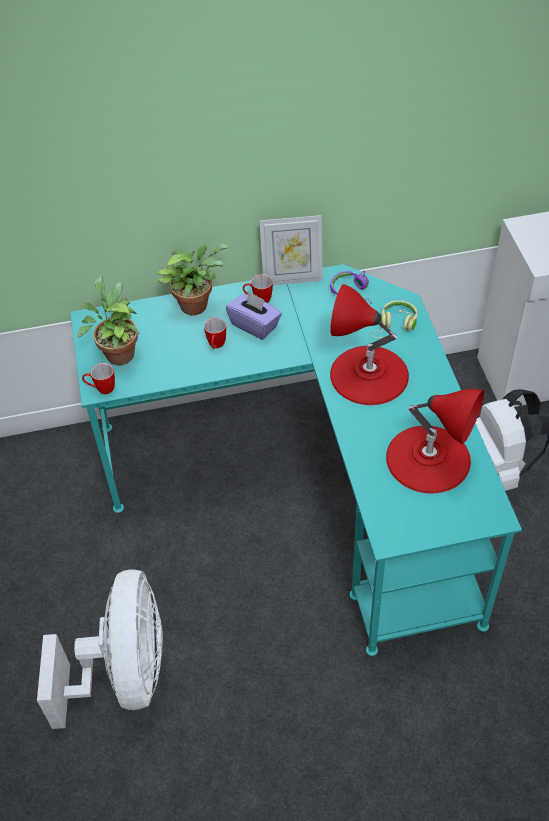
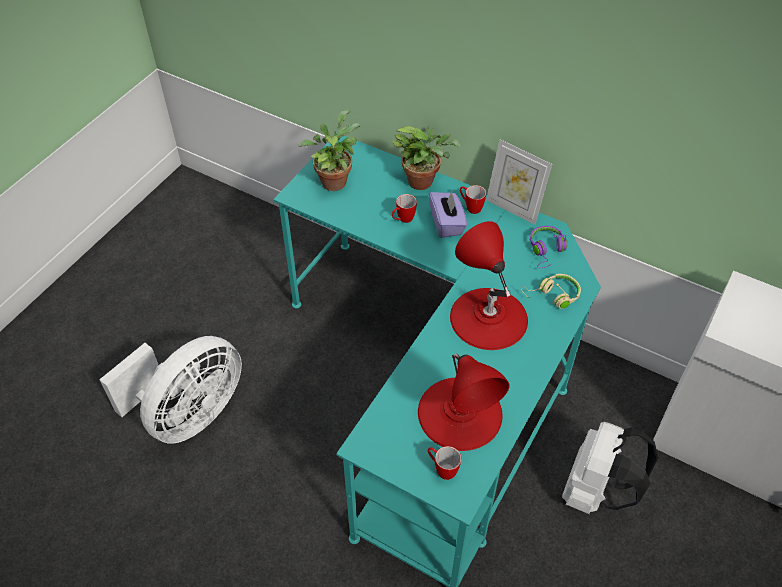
camera: 40 degrees right, 0 degrees up
(101, 389) = (296, 197): mug -> mug (442, 469)

